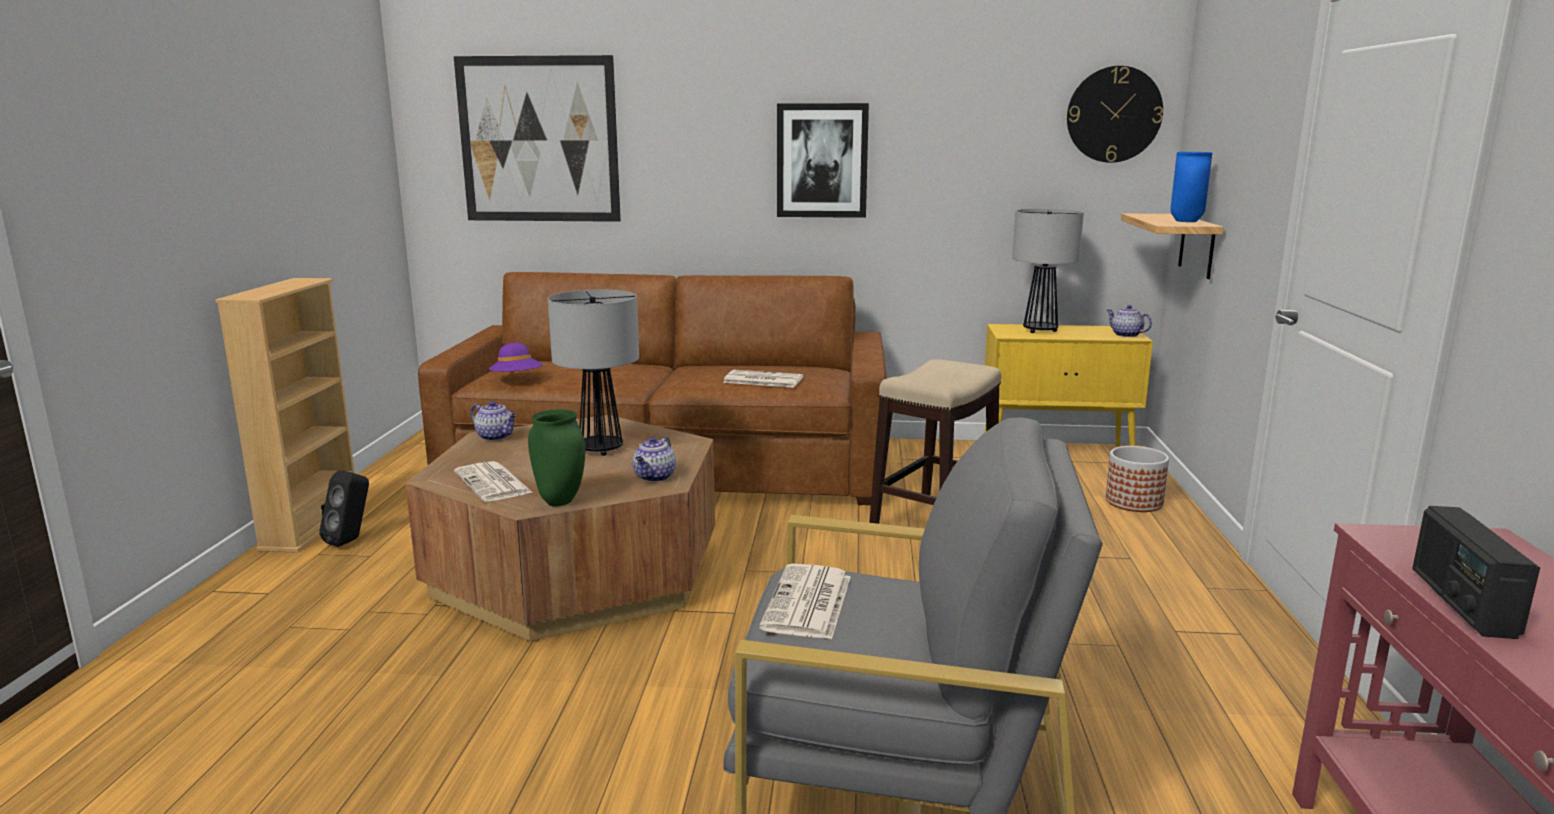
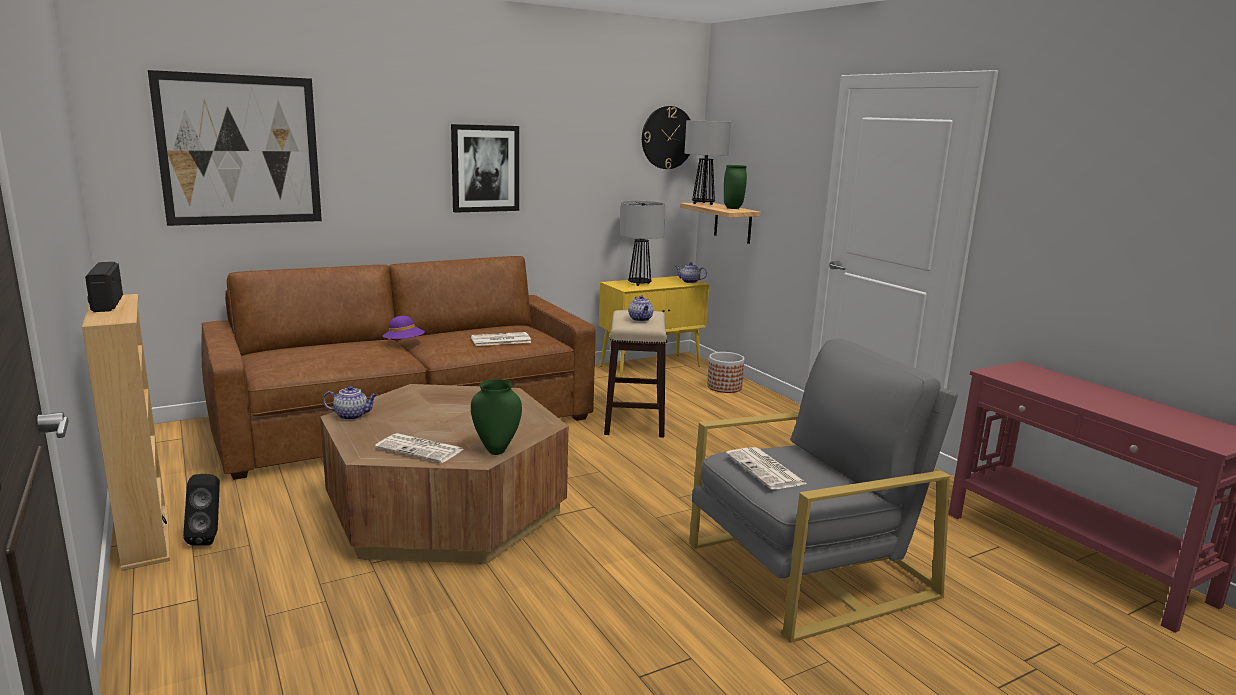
camera: 35 degrees left, 0 degrees up
(517, 379) = (303, 367): purple hat -> purple hat (404, 343)
(601, 449) = (455, 409): table lamp -> table lamp (703, 203)
(654, 477) = (530, 421): teapot -> teapot (641, 319)
(1187, 221) = (733, 208): blue vase -> green vase
(1461, 603) = (1058, 394): radio -> radio (106, 304)

